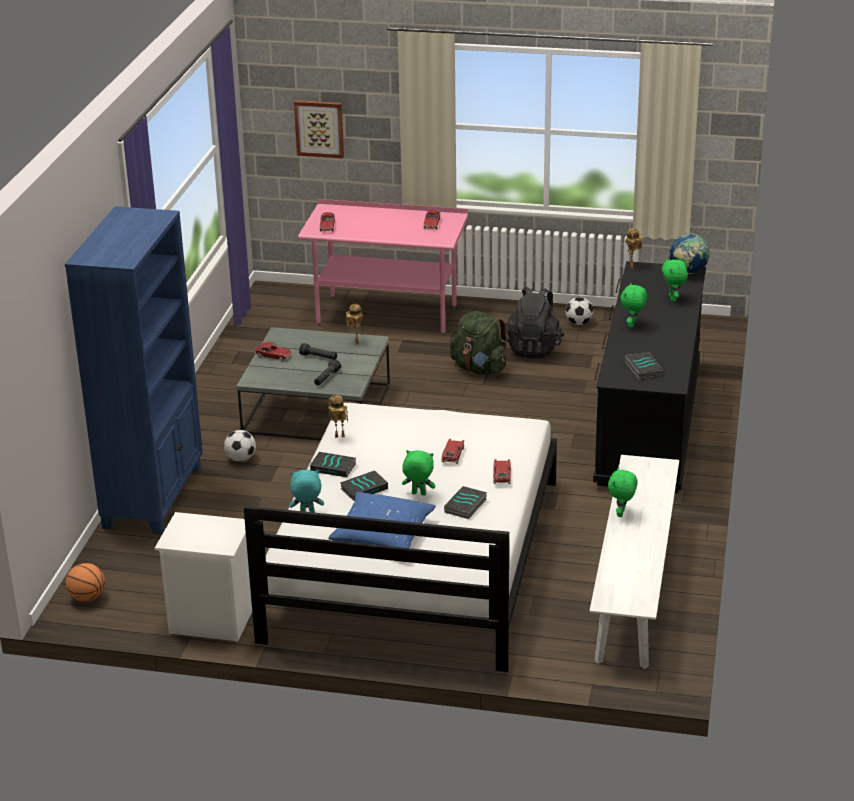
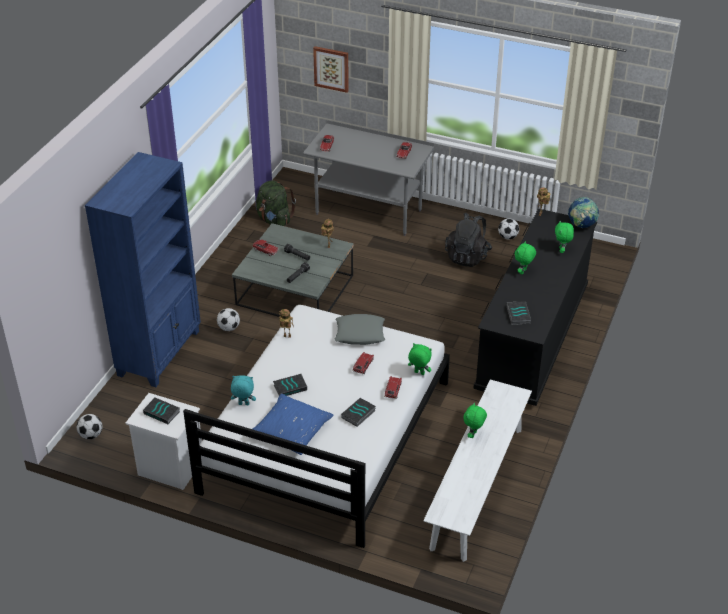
camera: 10 degrees right, 10 degrees up
(87, 598) = (91, 435): basketball -> football
(334, 467) = (274, 364): book -> book (162, 412)
(387, 316) = (368, 212): pink desk -> grey desk
(418, 494) = (327, 398): green plush toy -> green plush toy (419, 373)
(435, 423) = (359, 333): none -> grey pillow
(479, 369) = (422, 270): green backpack -> green backpack (274, 220)

